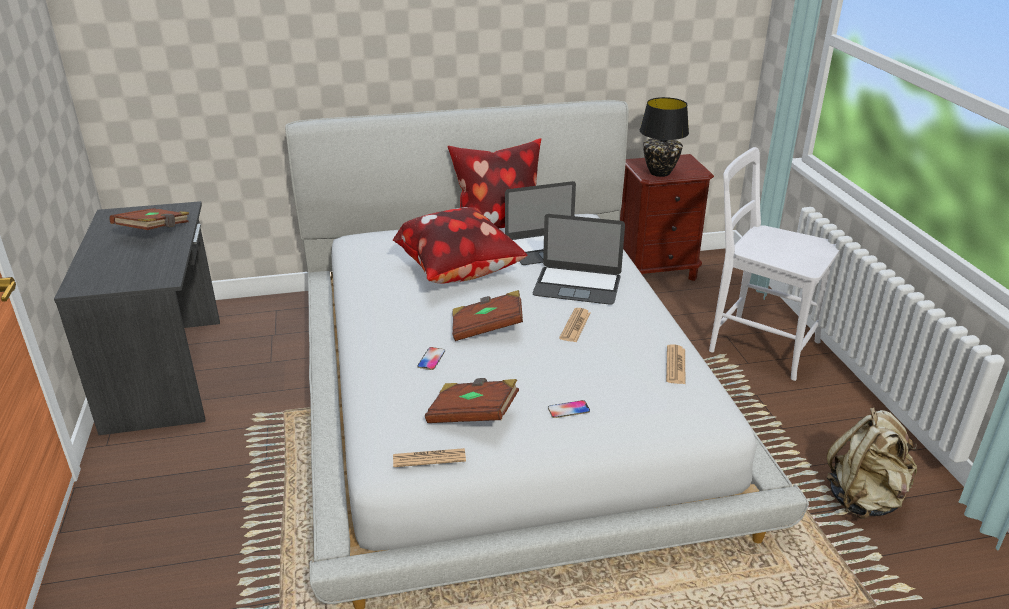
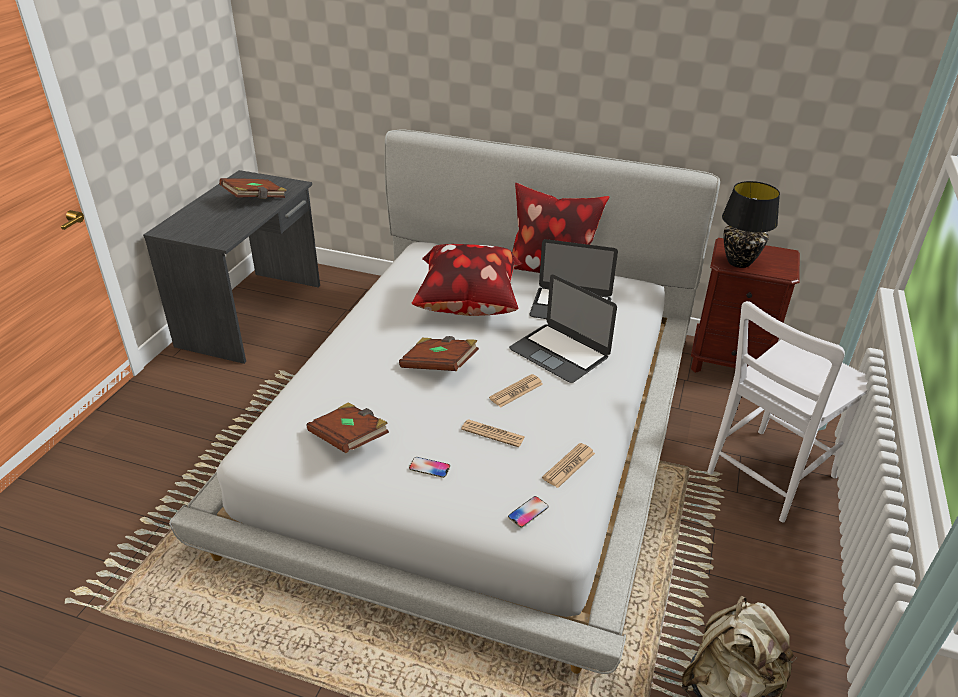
camera: 30 degrees right, 5 degrees up
(429, 458) = (284, 461): newspaper -> newspaper (493, 433)
(431, 359) = (368, 376): phone -> phone (528, 512)
(757, 344) = (766, 477): white chair -> white chair turned 105 degrees counterclockwise

